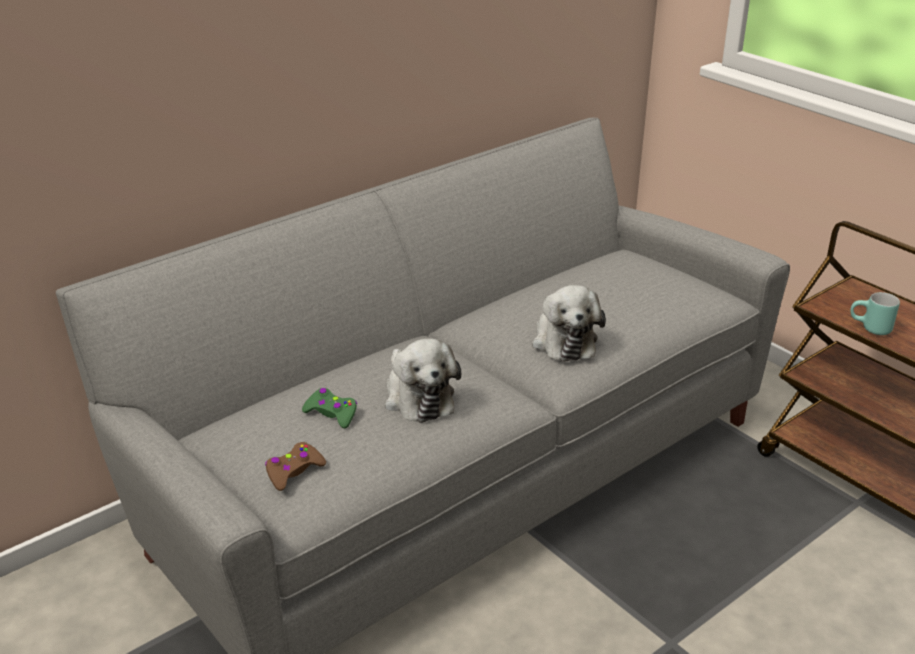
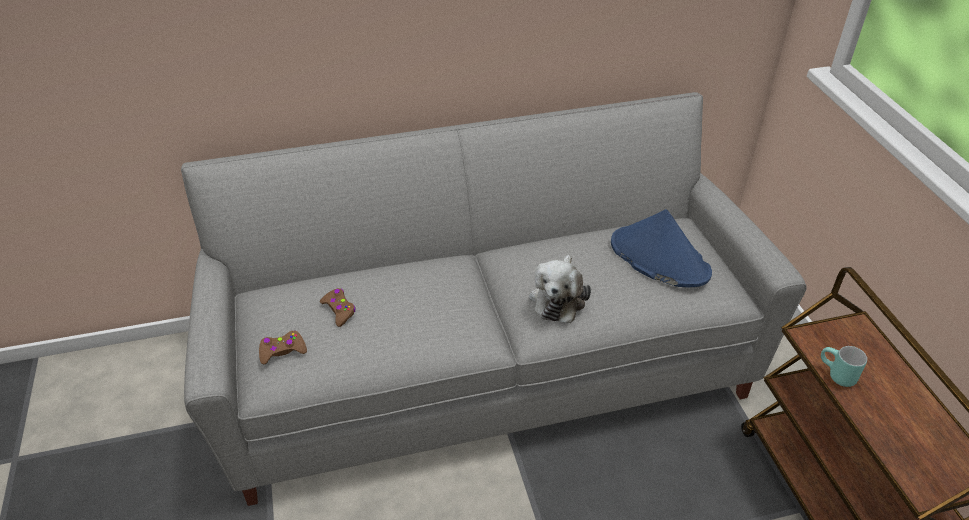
camera: 25 degrees right, 10 degrees up
(332, 413) = (339, 310): green game controller -> brown game controller
(417, 396) = (409, 315): plush toy -> none
(635, 280) = (658, 258): none -> blue hat

